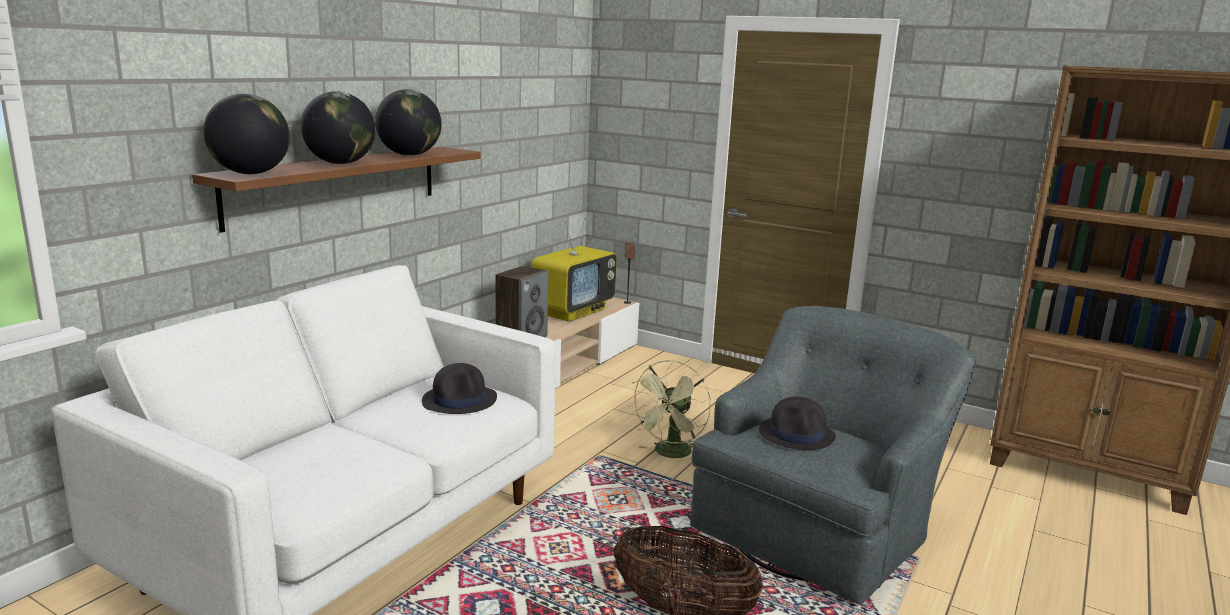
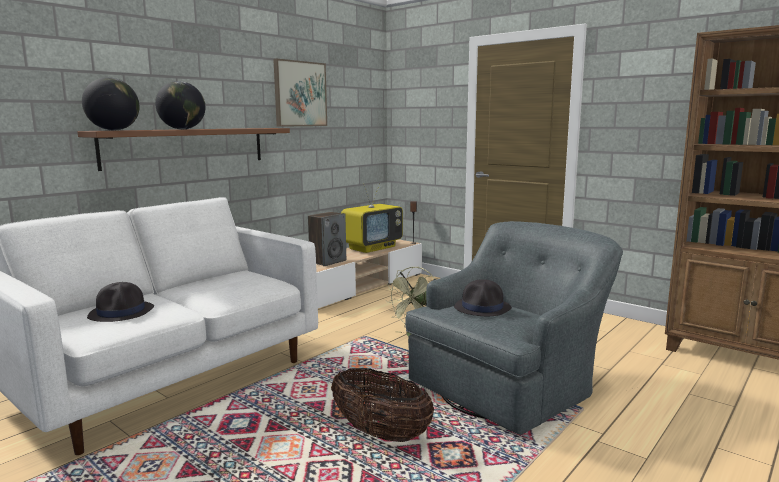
camera: 10 degrees right, 5 degrees down
(409, 155) = (237, 128): globe -> none
(460, 400) = (246, 283): black hat -> black hat (122, 312)
(483, 92) = (300, 94): none -> picture

